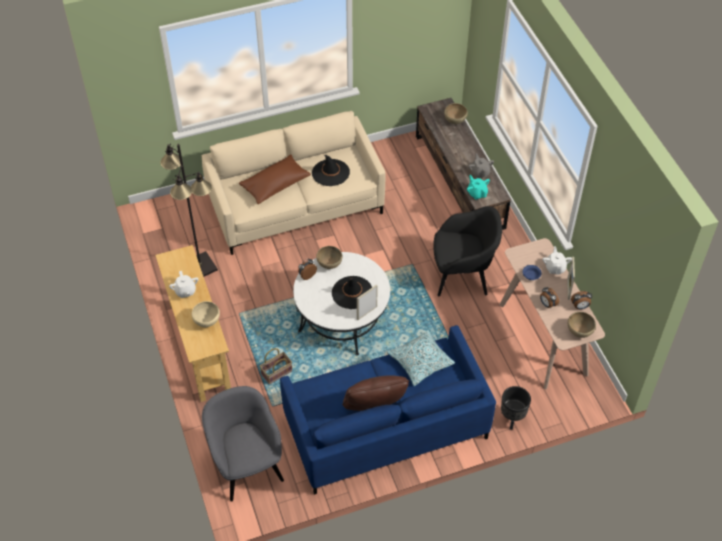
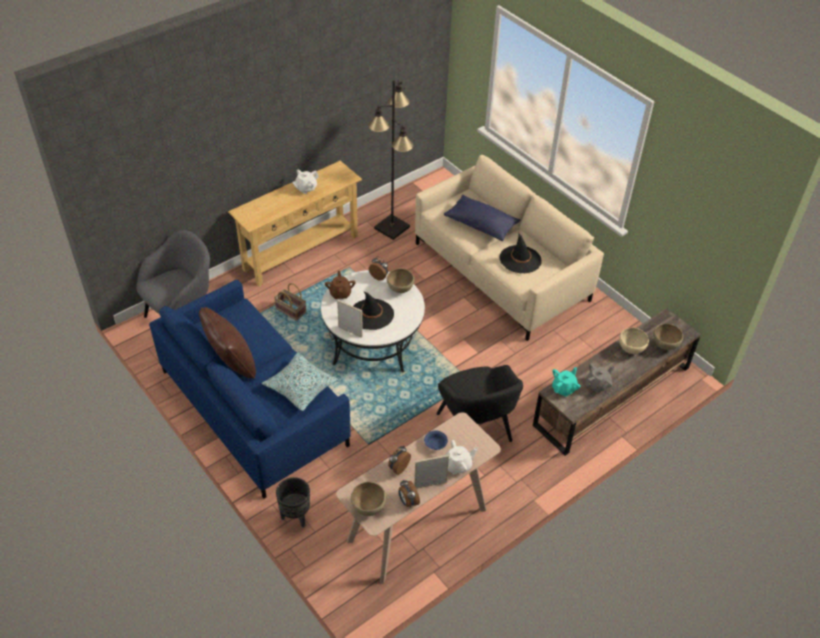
camera: 70 degrees right, 5 degrees down
(207, 321) = (276, 210): beige bowl -> beige bowl (631, 349)
(275, 185) = (481, 225): brown pillow -> blue pillow
(316, 309) = (340, 293): none -> brown teapot

